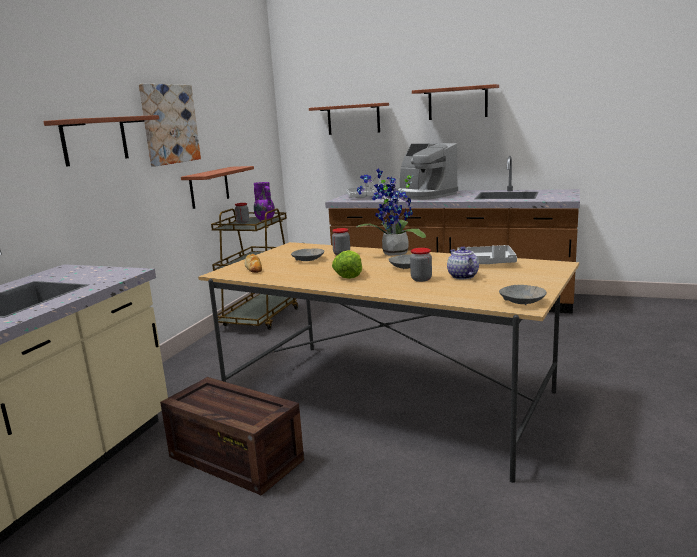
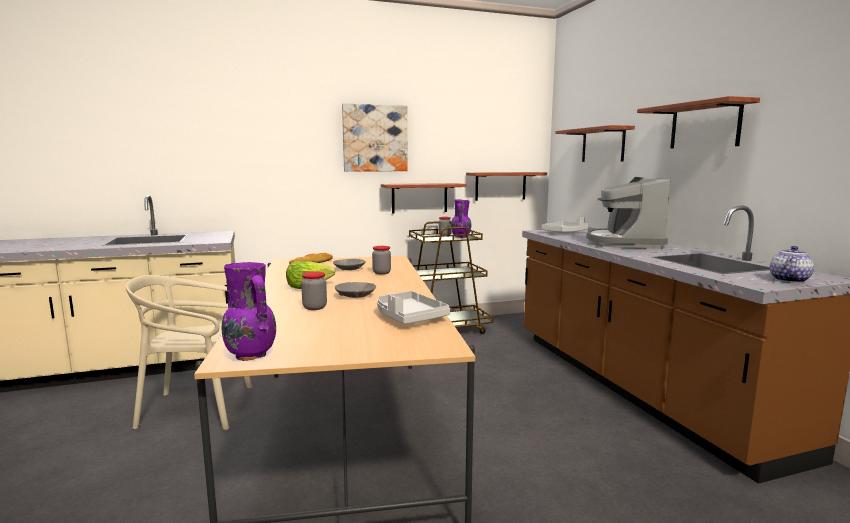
camera: 50 degrees right, 5 degrees down
(95, 140) = (285, 145): shelf -> shelf (500, 186)
(232, 459) = (198, 408): crate -> beige chair
(393, 254) = (402, 284): potted plant -> none
(462, 276) = (340, 318): teapot -> teapot (788, 280)
(522, 302) = (251, 356): grey bowl -> purple vase

